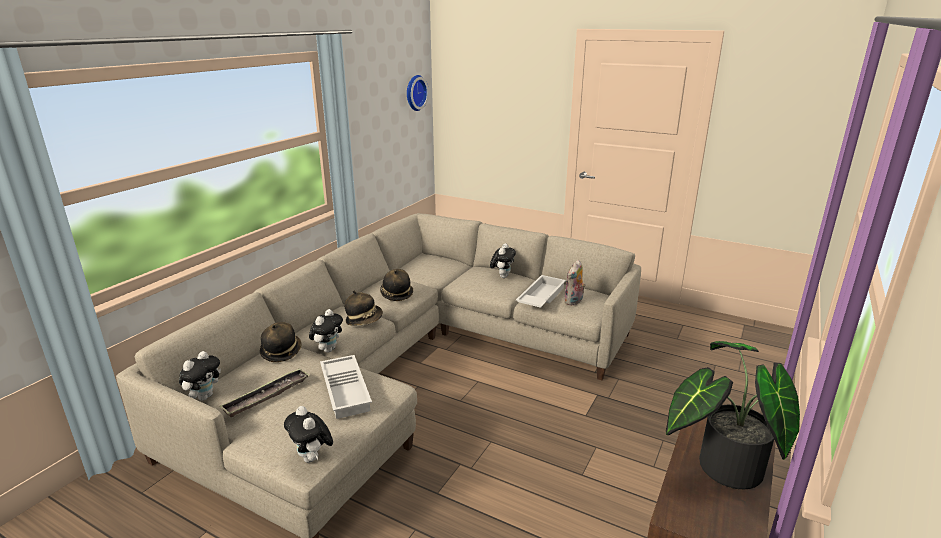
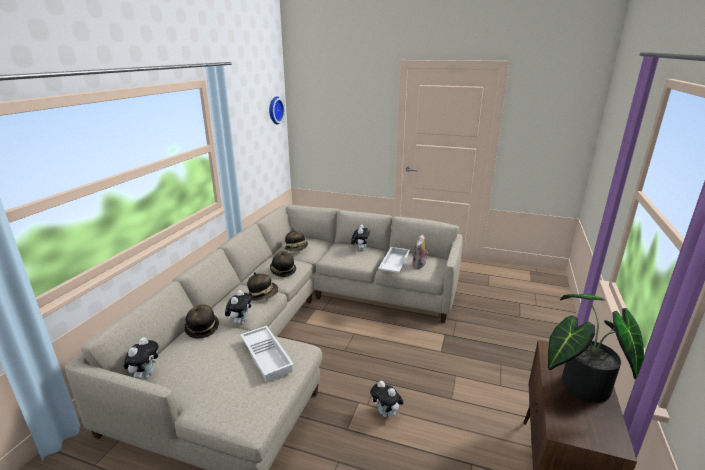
camera: 10 degrees left, 0 degrees up
(267, 396) = (201, 369): tray -> none
(312, 458) = (256, 418): plush toy -> plush toy (386, 414)
(422, 269) = (297, 249): none -> hat

